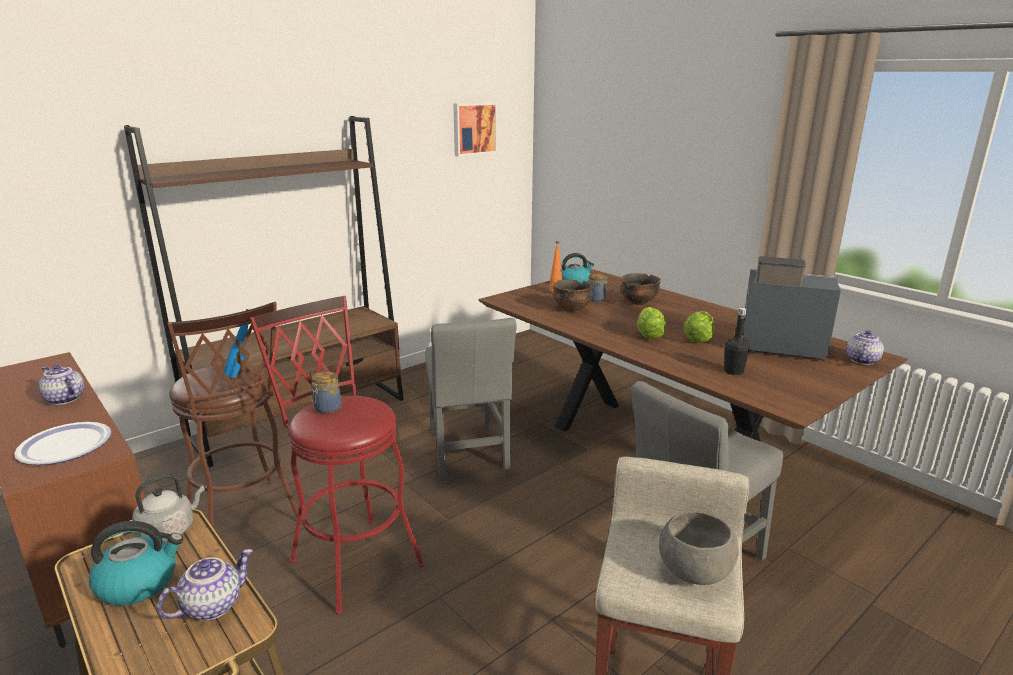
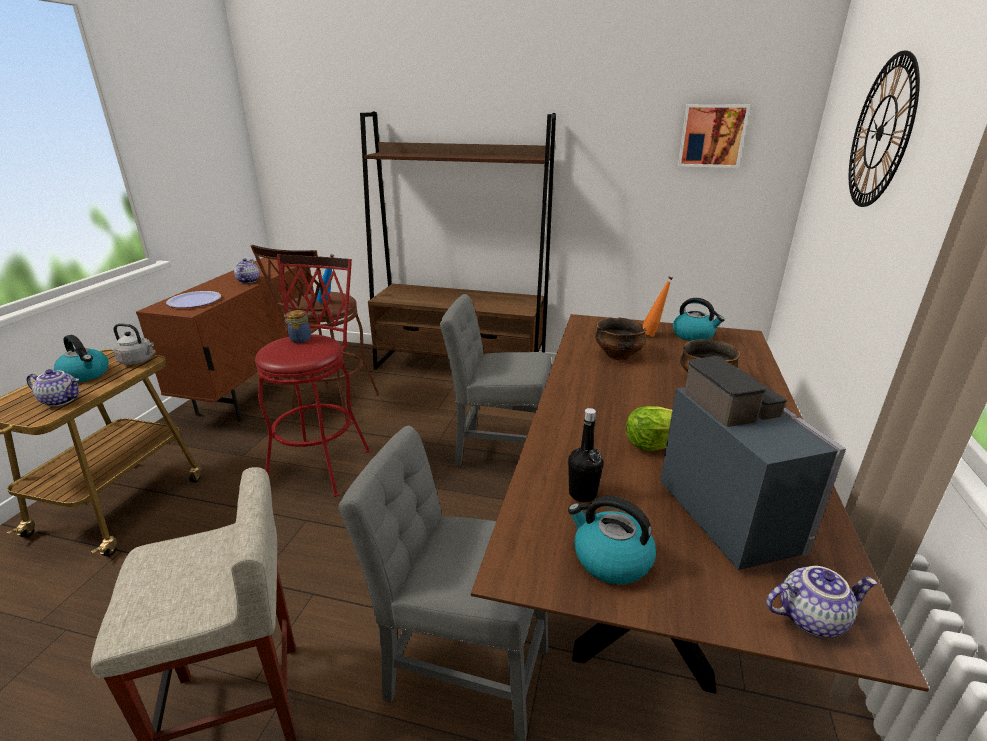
camera: 55 degrees right, 5 degrees up
(468, 452) = (498, 450): grey chair -> grey chair turned 60 degrees clockwise
(597, 299) = (670, 358): jar -> none
(637, 120) = (880, 132): none -> wall clock
(649, 335) = (614, 411): lettuce -> none
(694, 569) = (174, 597): grey bowl -> none
(798, 384) = (610, 559): none -> kettle

